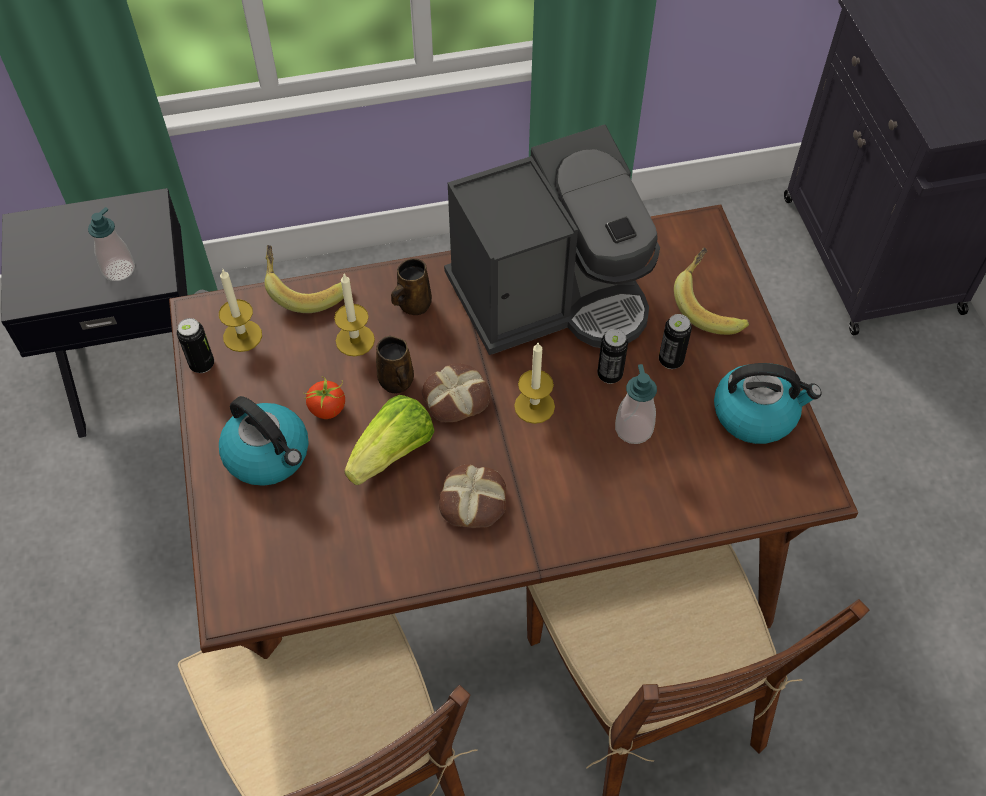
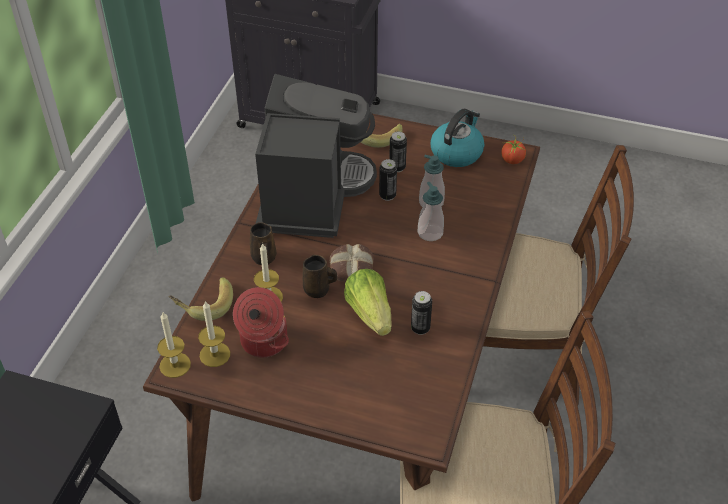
camera: 60 degrees left, 10 degrees down
(118, 269) = (59, 428): soap dispenser -> soap dispenser (430, 233)
(202, 364) = (221, 386): can -> can (420, 328)
(269, 455) = (325, 376): kettle -> none
(286, 369) = (263, 341): none -> cooking pot
(328, 409) = (312, 332): tomato -> tomato (512, 160)
(474, 501) = (431, 290): bread -> none
(534, 406) = (384, 236): candle -> candle (175, 365)

